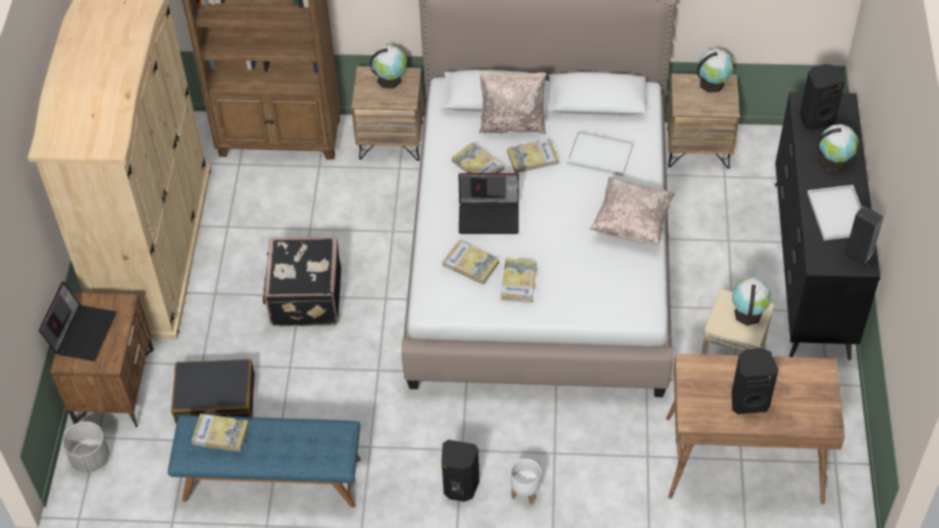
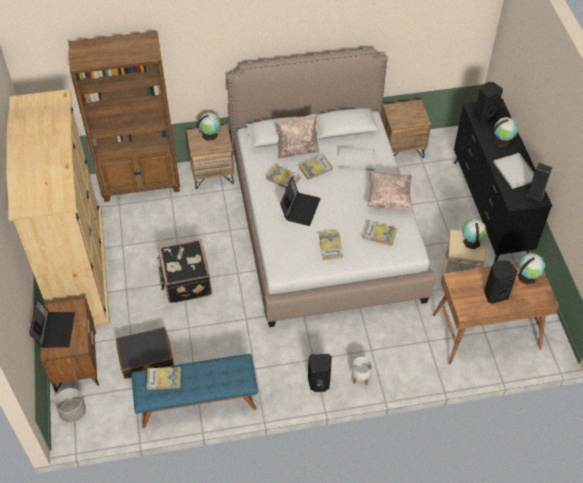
camera: 15 degrees left, 0 degrees up
(470, 264) = (297, 241): book -> book (379, 234)
(489, 215) = (300, 208): laptop -> laptop turned 60 degrees counterclockwise
(713, 83) = (409, 106): globe -> globe (527, 276)

